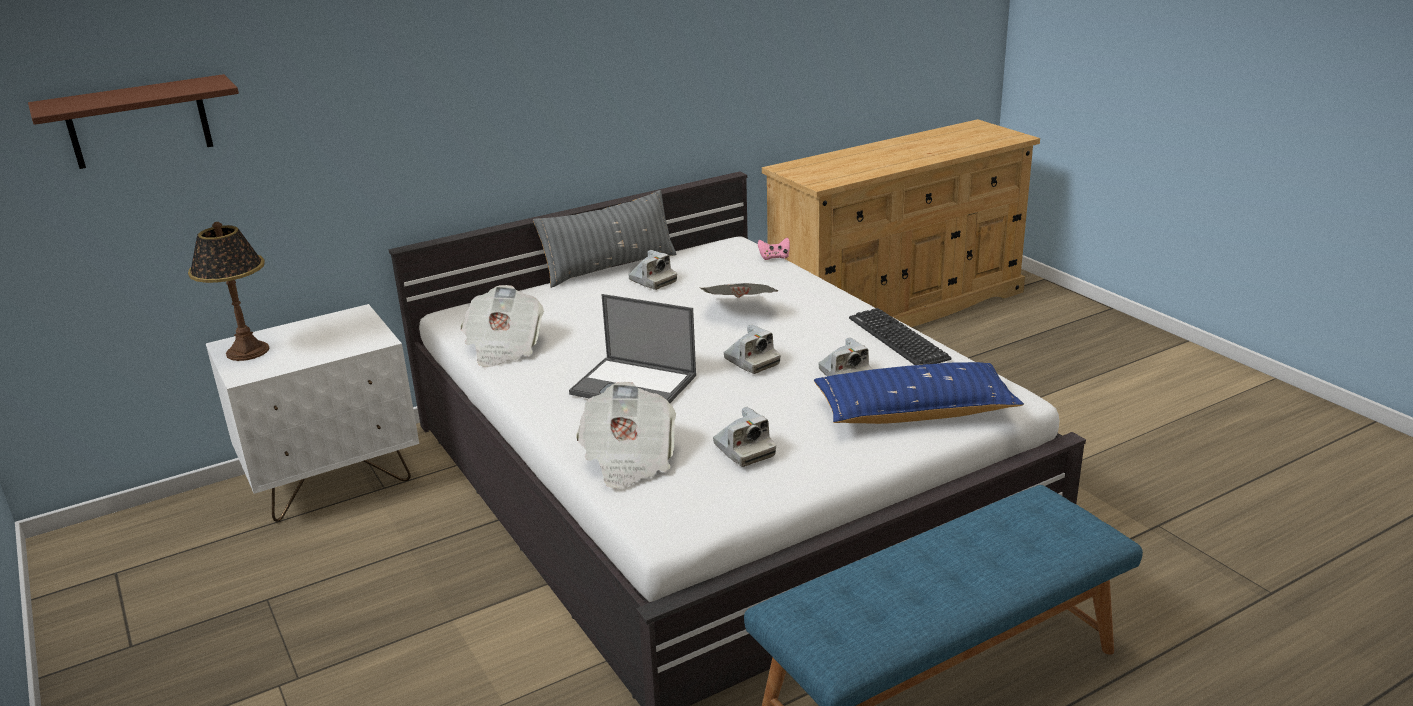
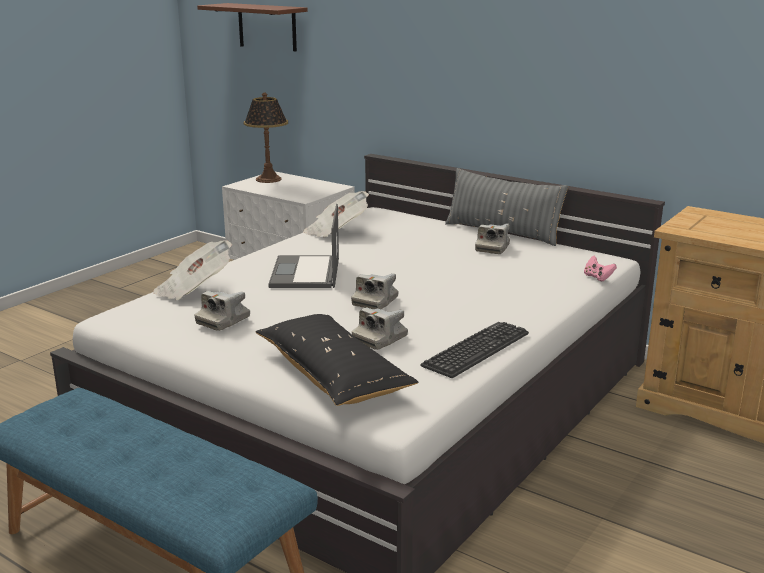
camera: 65 degrees right, 5 degrees down
(739, 310) = (471, 283): newspaper -> none
(914, 411) = (332, 375): blue pillow -> black pillow

